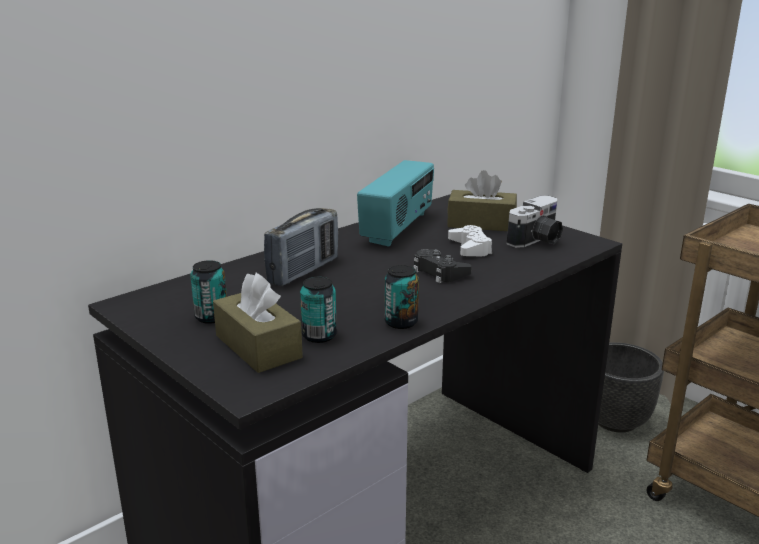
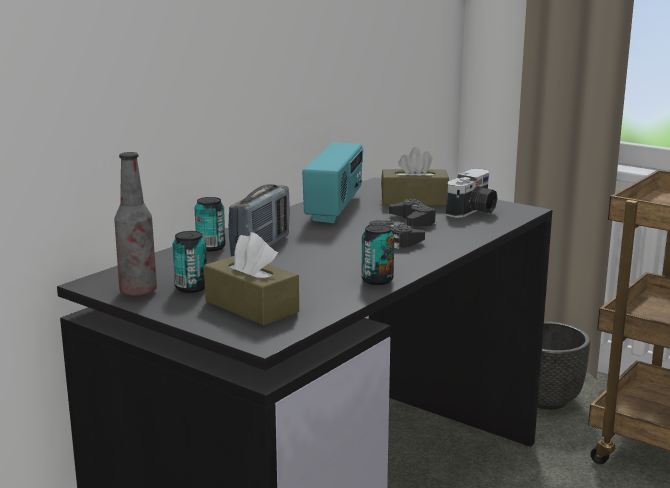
camera: 10 degrees left, 5 degrees down
(158, 318) = (138, 292): none -> bottle
(319, 336) = (305, 295): can -> can (211, 247)
(470, 248) = (413, 220): white game controller -> black game controller

